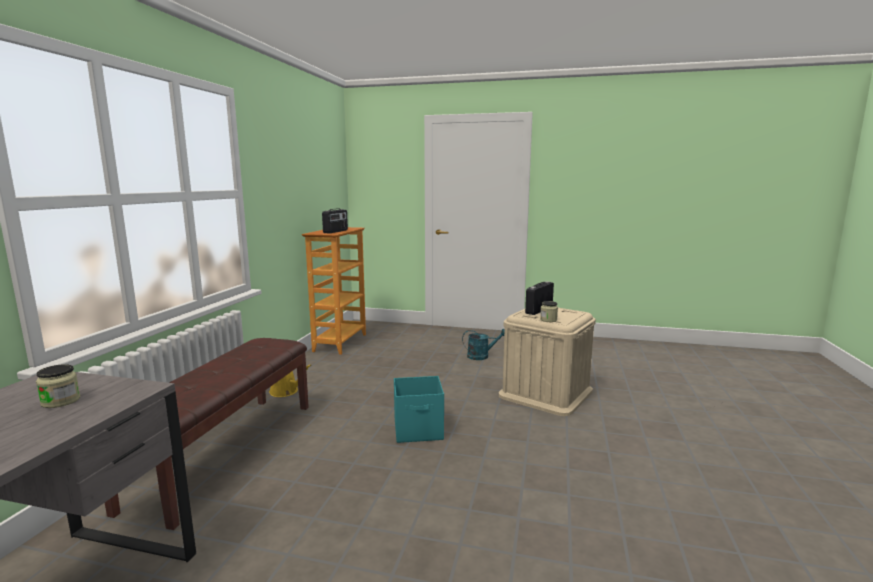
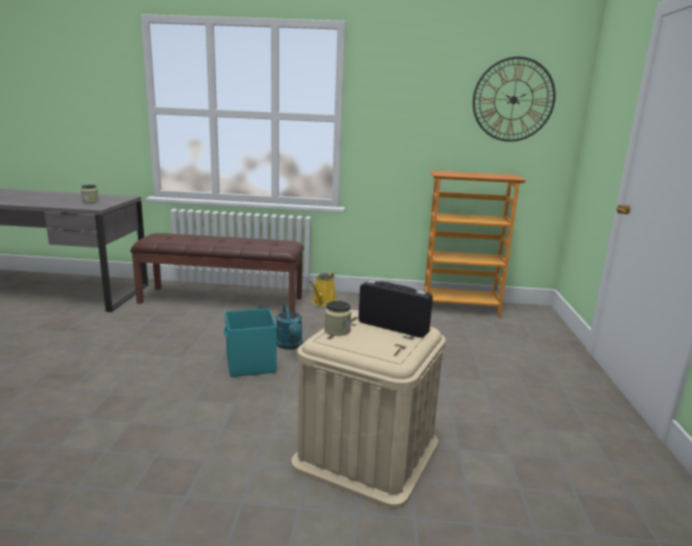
camera: 80 degrees right, 5 degrees up
(324, 169) = (513, 100): none -> wall clock
(336, 231) = (464, 175): radio -> none
(482, 356) = (486, 398): turquoise watering can -> turquoise watering can (290, 346)

